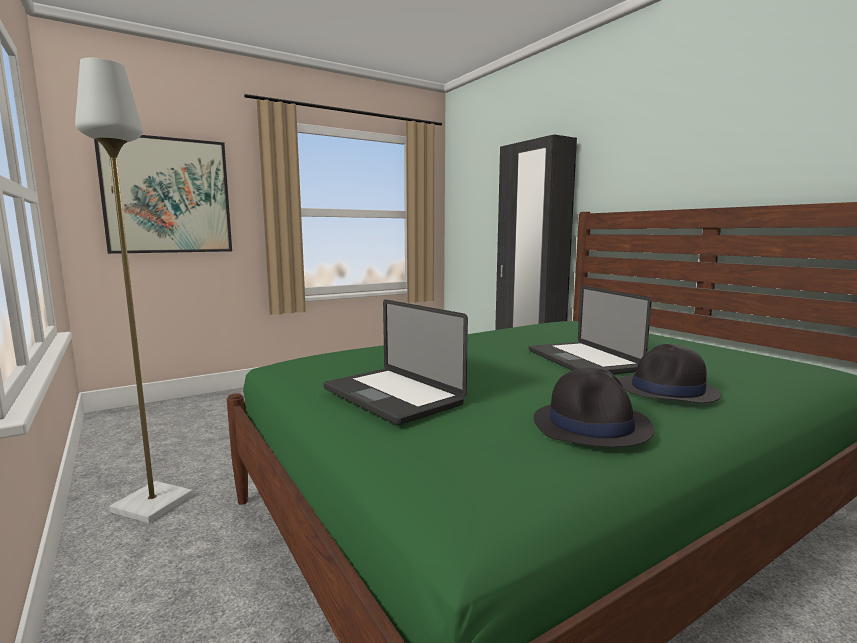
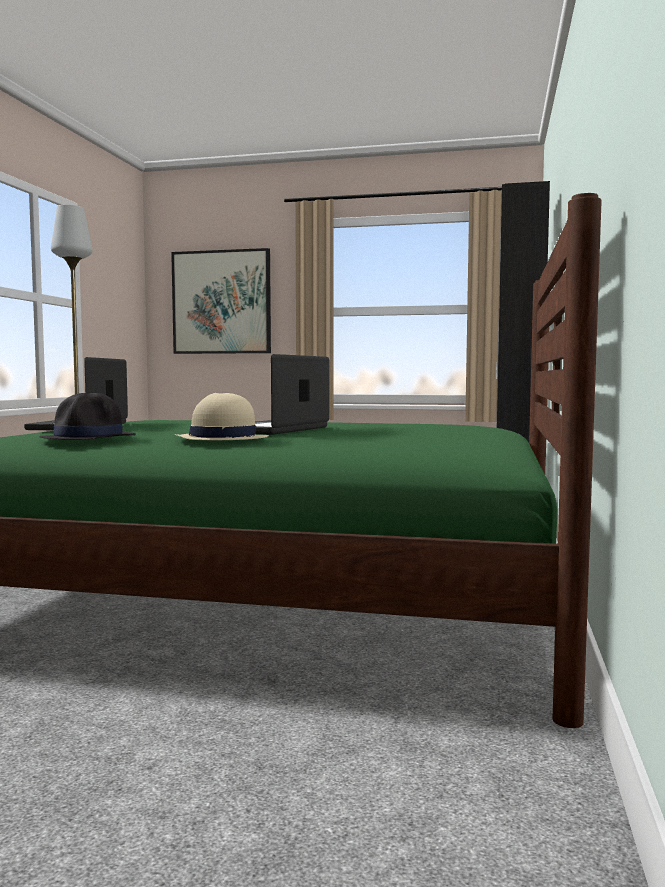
camera: 45 degrees right, 5 degrees down
(667, 390) = (221, 439): black hat -> beige hat

